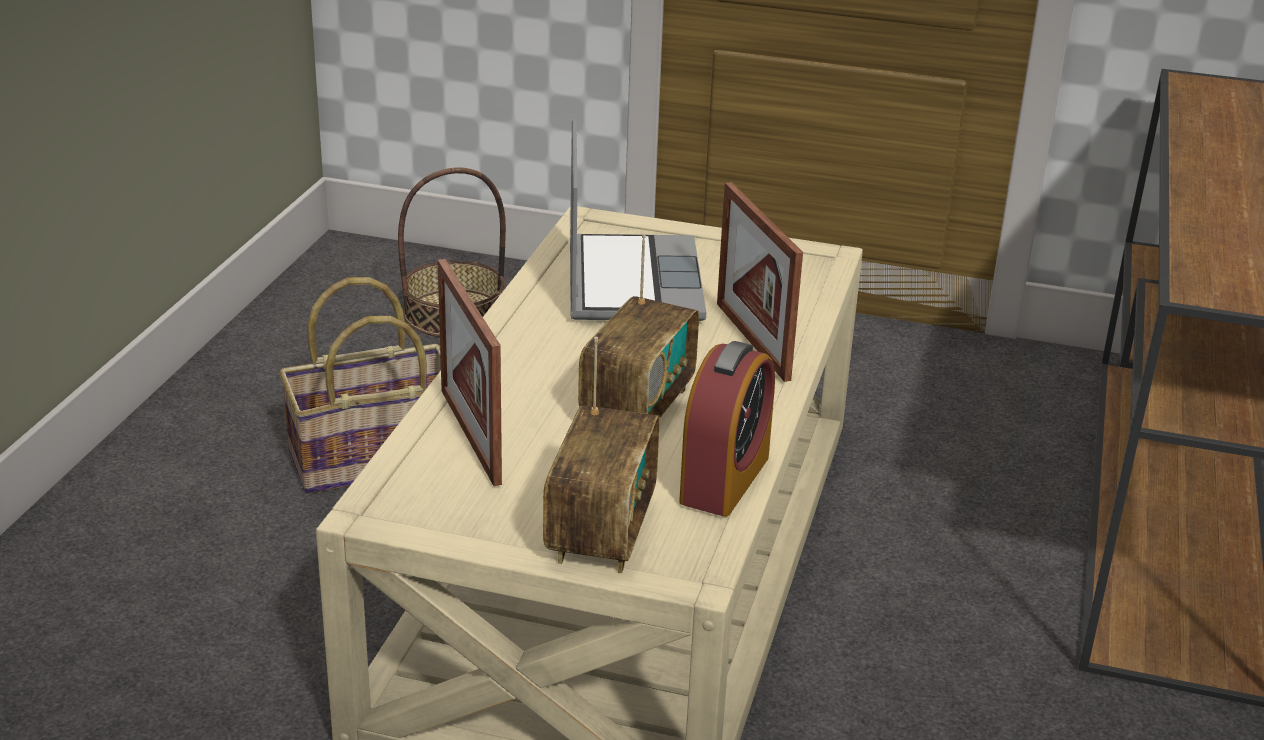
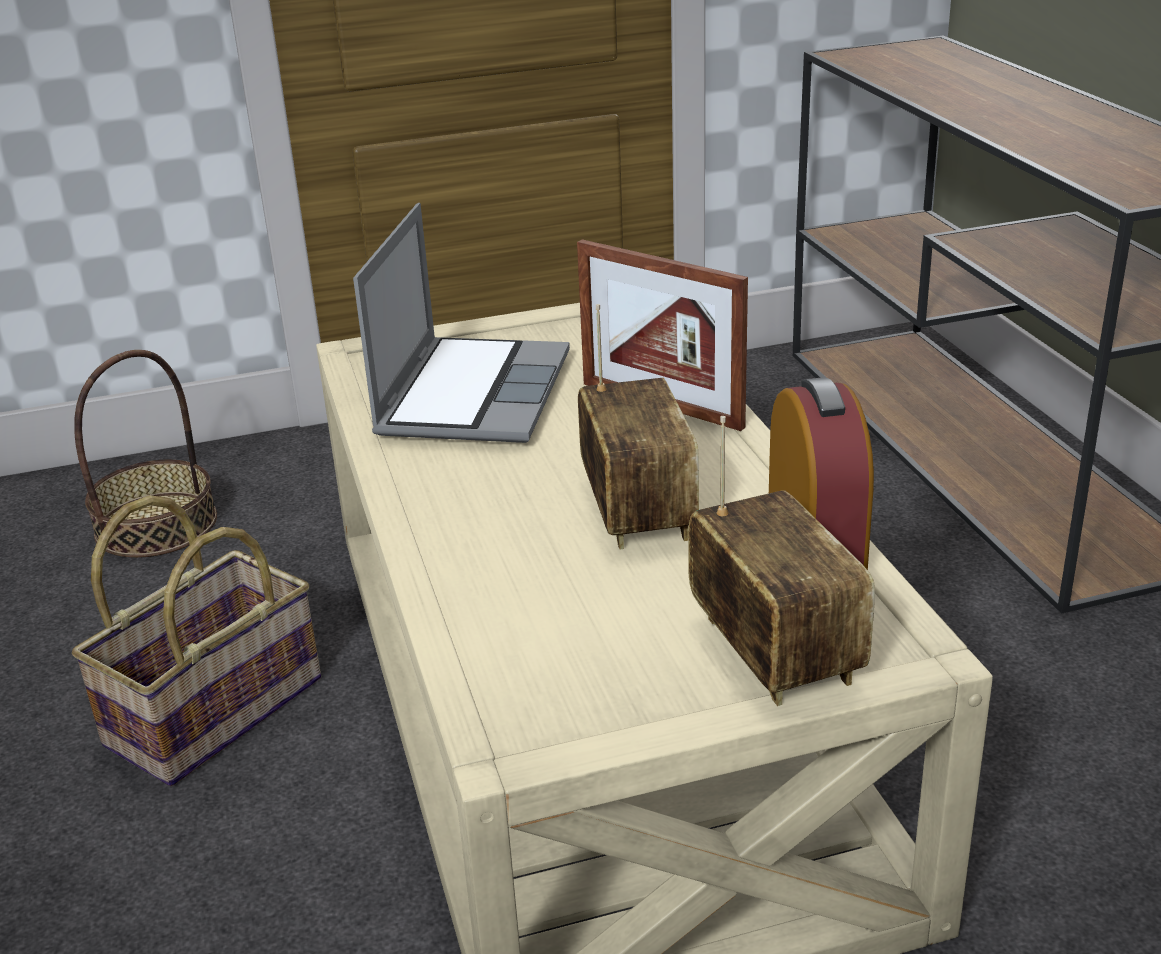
camera: 30 degrees left, 0 degrees up
(470, 435) = (508, 611): picture frame -> none
(630, 281) = (472, 393): laptop -> laptop turned 45 degrees clockwise

